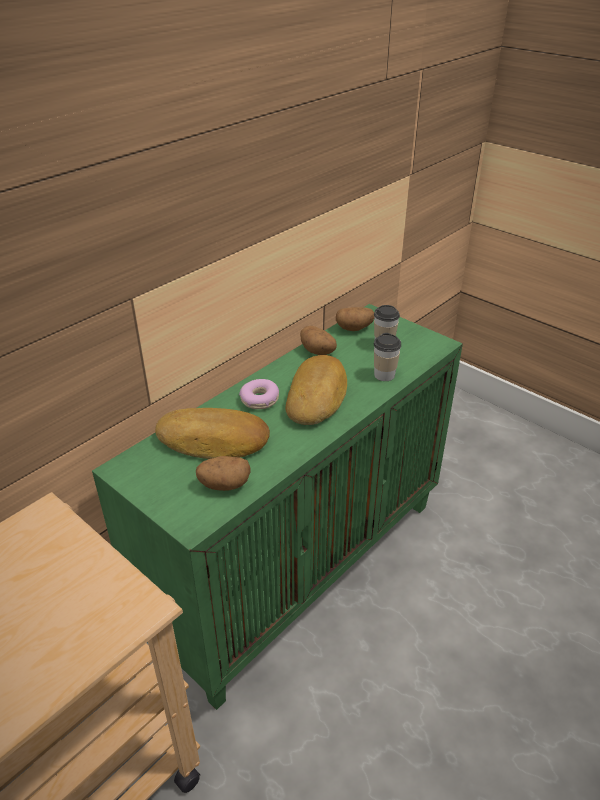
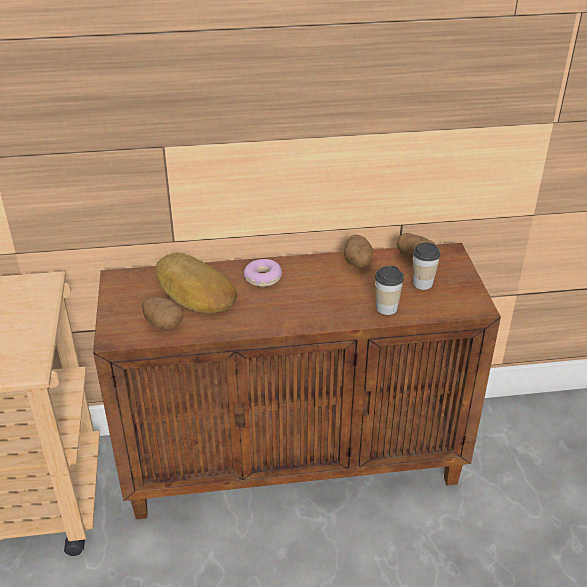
camera: 40 degrees right, 0 degrees up
(299, 566) = (295, 461): green cabinet -> brown cabinet
(318, 396) = (309, 297): bread -> none

